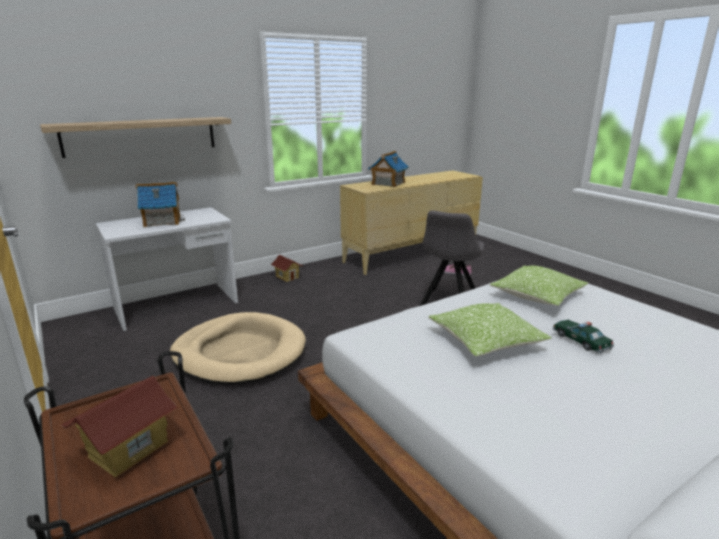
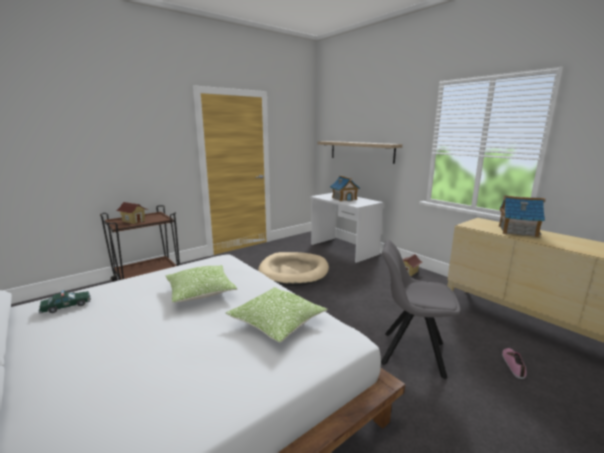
camera: 85 degrees right, 5 degrees down
(581, 341) = (180, 329): toy car -> toy car (66, 306)

